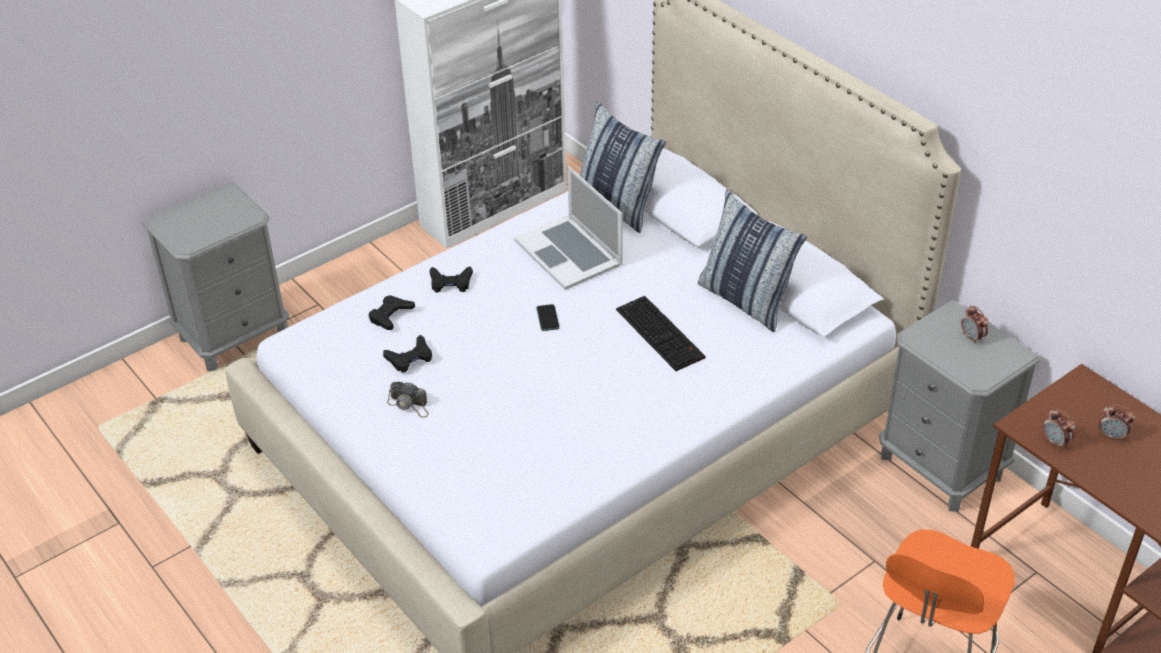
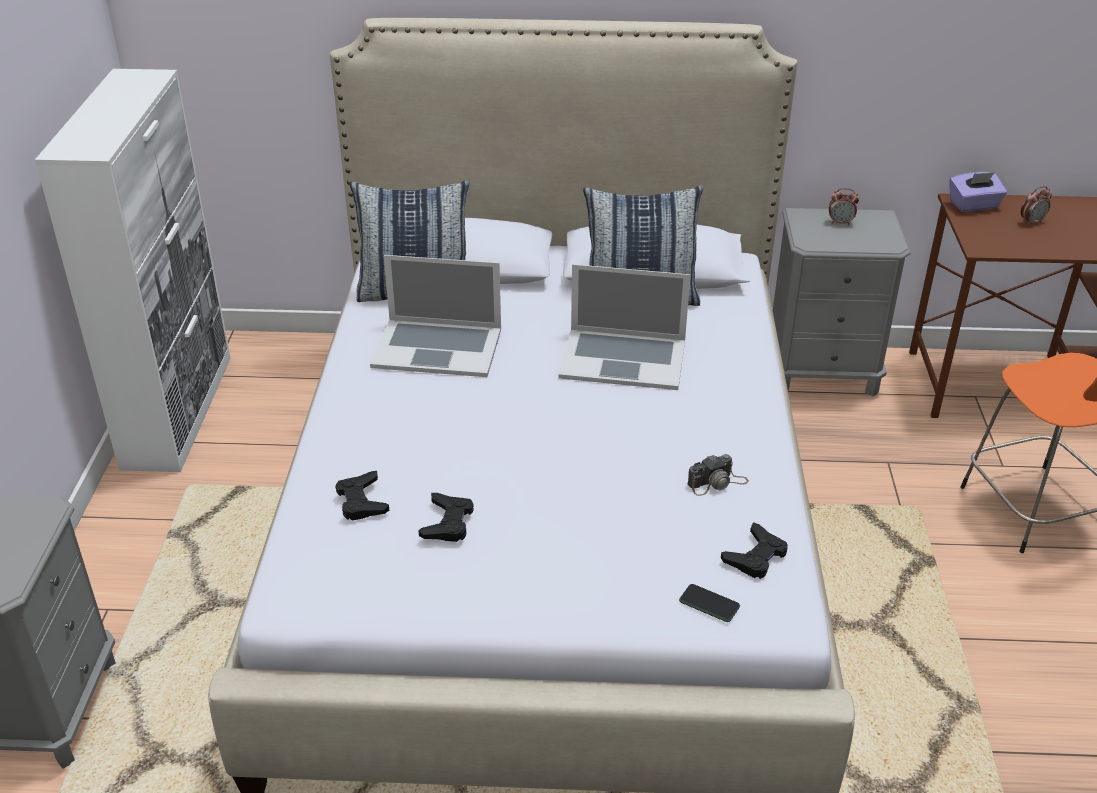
camera: 50 degrees left, 5 degrees down
(409, 405) = (516, 563): camera -> camera (717, 482)
(450, 283) = (369, 437): black game controller -> black game controller (755, 557)
(547, 318) = (512, 407): phone -> phone (709, 604)
(662, 333) = (623, 358): keyboard -> laptop
(1055, 442) = (1015, 245): alarm clock -> none
(1089, 391) = (973, 205): none -> purple tissue box

